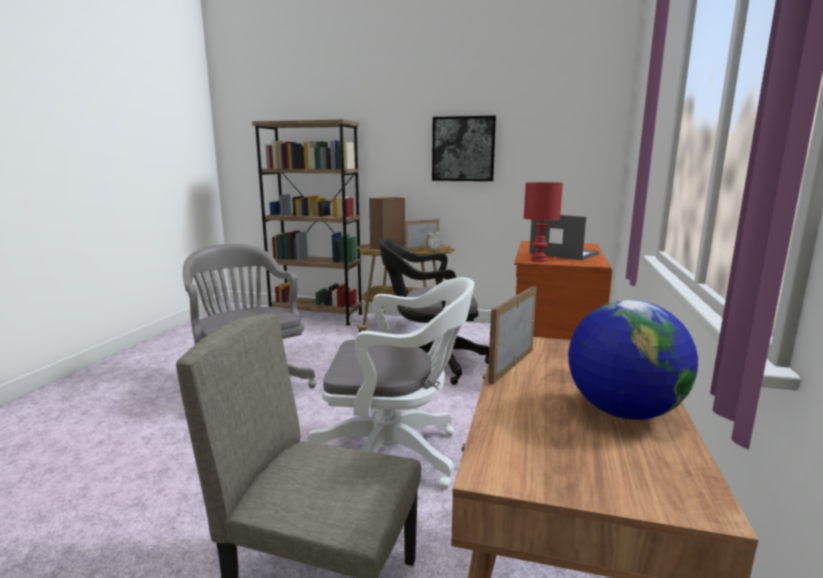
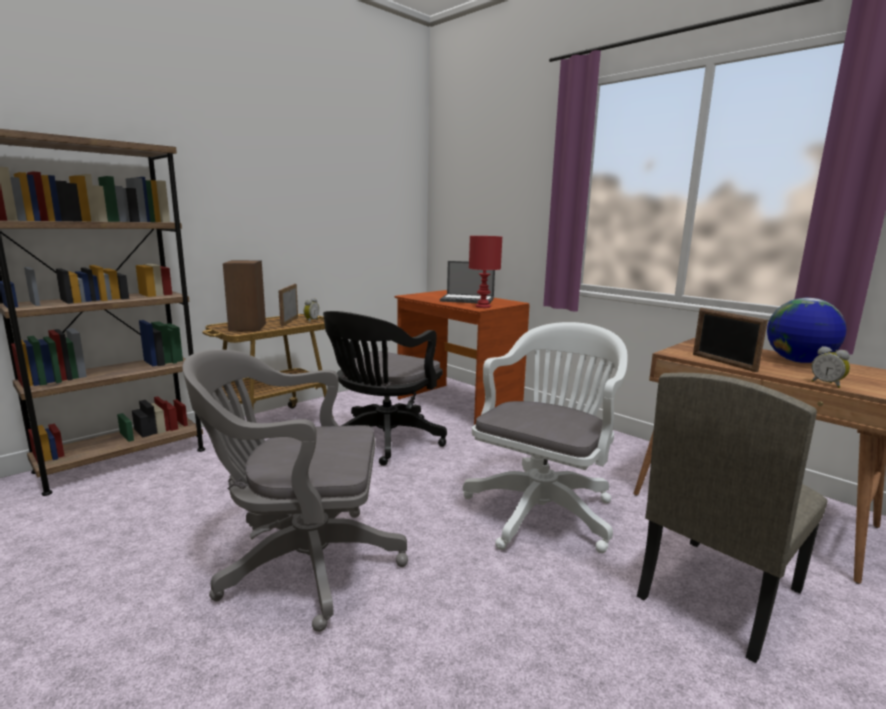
camera: 60 degrees left, 0 degrees up
(463, 149) = (297, 199): picture -> none
(490, 427) = (827, 384): none -> alarm clock
(563, 253) = (468, 299): laptop -> laptop turned 150 degrees counterclockwise

